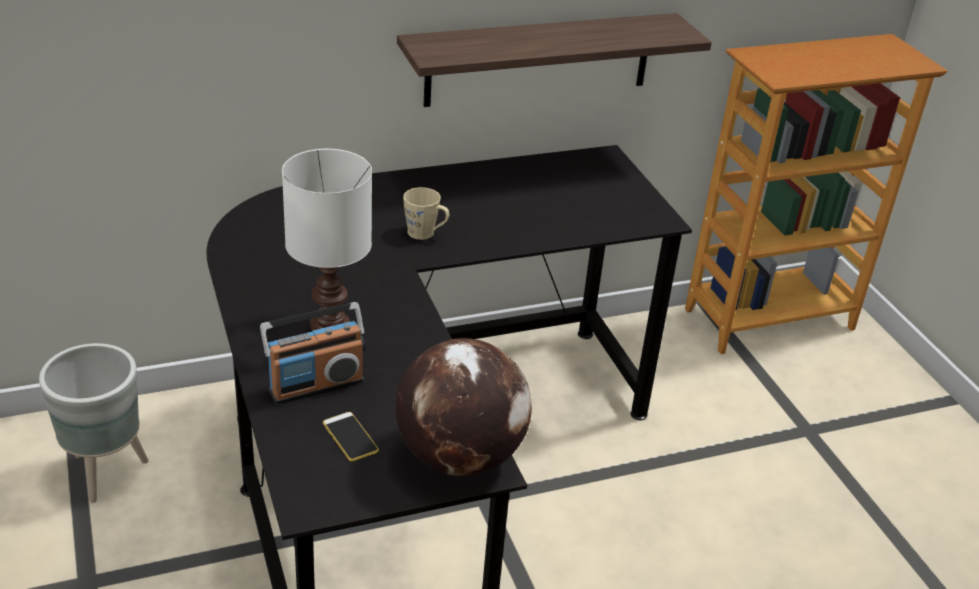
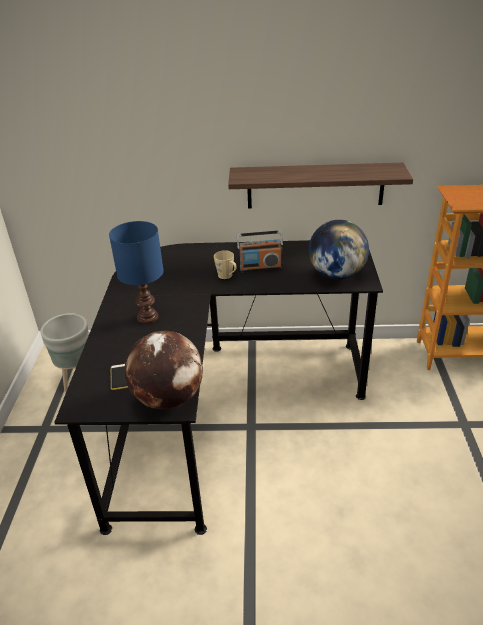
camera: 25 degrees right, 0 degrees up
(316, 385) = (121, 347): radio -> radio (260, 267)
(329, 326) = (147, 318): white table lamp -> blue table lamp
(606, 211) = (336, 275): none -> globe

